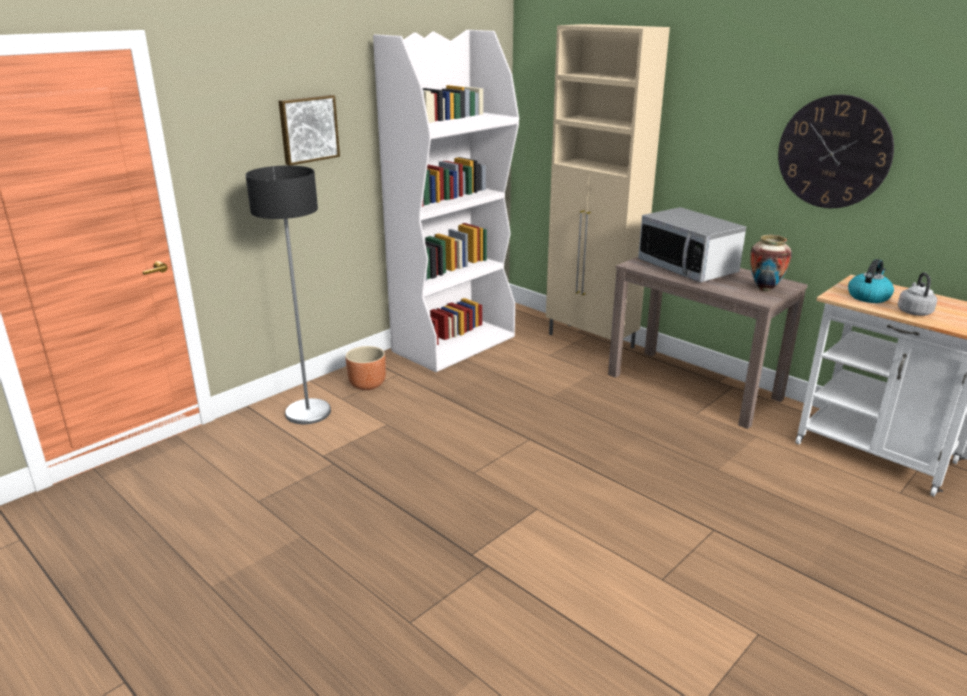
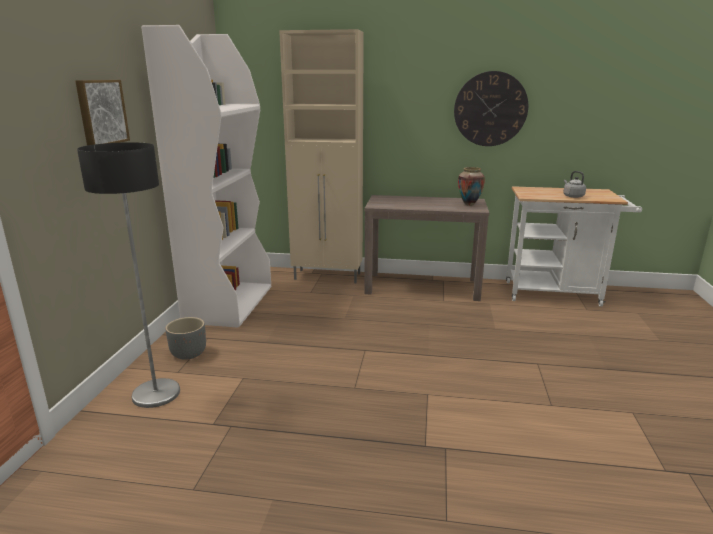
camera: 35 degrees left, 5 degrees down
(367, 384) = (188, 353): brown planter -> grey planter
(687, 268) = (409, 202): microwave -> none
(868, 296) = (541, 194): kettle -> none

